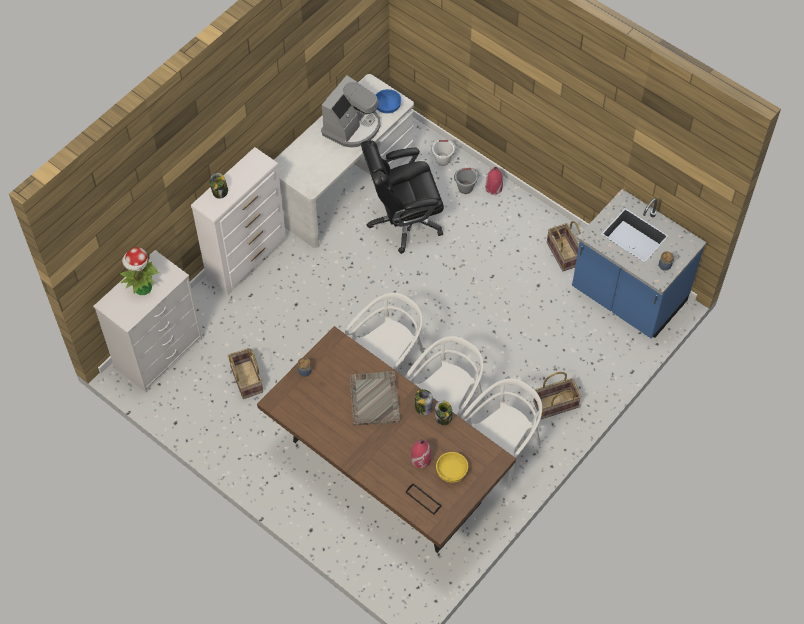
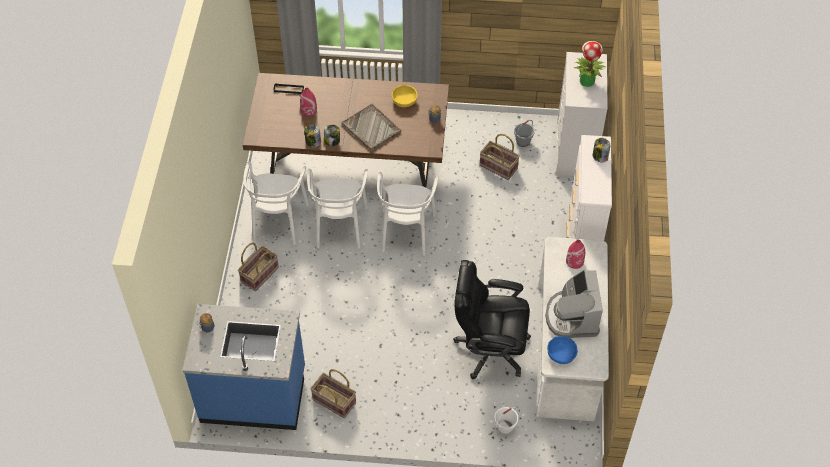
camera: 145 degrees right, 5 degrees down
(403, 221) = (490, 349): black office chair -> black office chair turned 120 degrees counterclockwise
(452, 471) = (281, 114): yellow bowl -> yellow bowl (404, 101)
(465, 187) = (463, 412): grey bucket -> grey bucket (523, 142)
(493, 188) = (439, 427): red vase -> red vase (574, 261)

